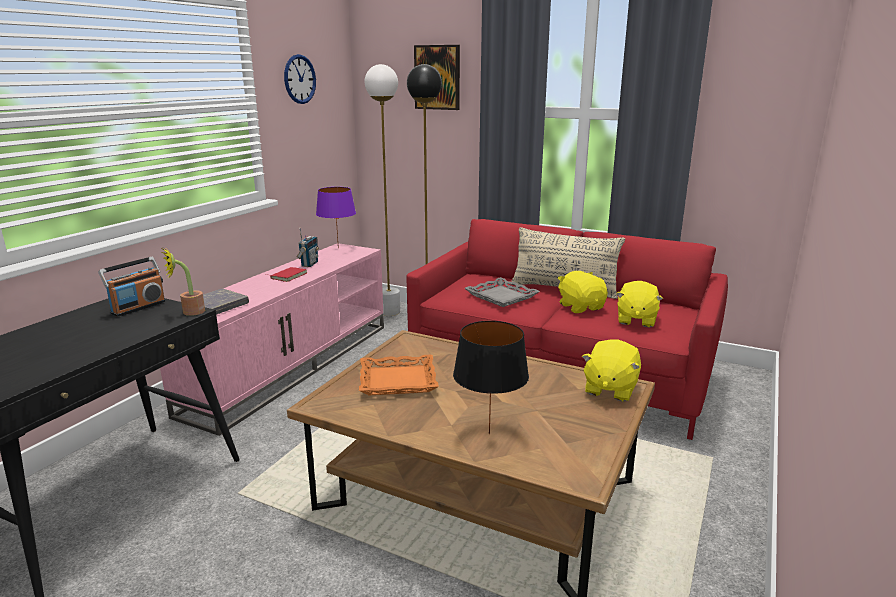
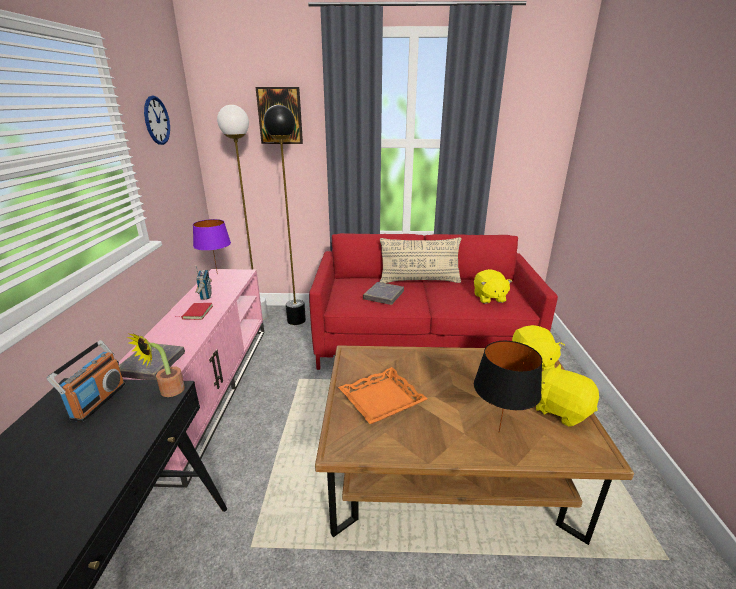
camera: 25 degrees left, 5 degrees up
(502, 296) = (384, 296): grey tray -> grey book
(581, 307) = (445, 294): yellow plush toy -> yellow plush toy (560, 410)

